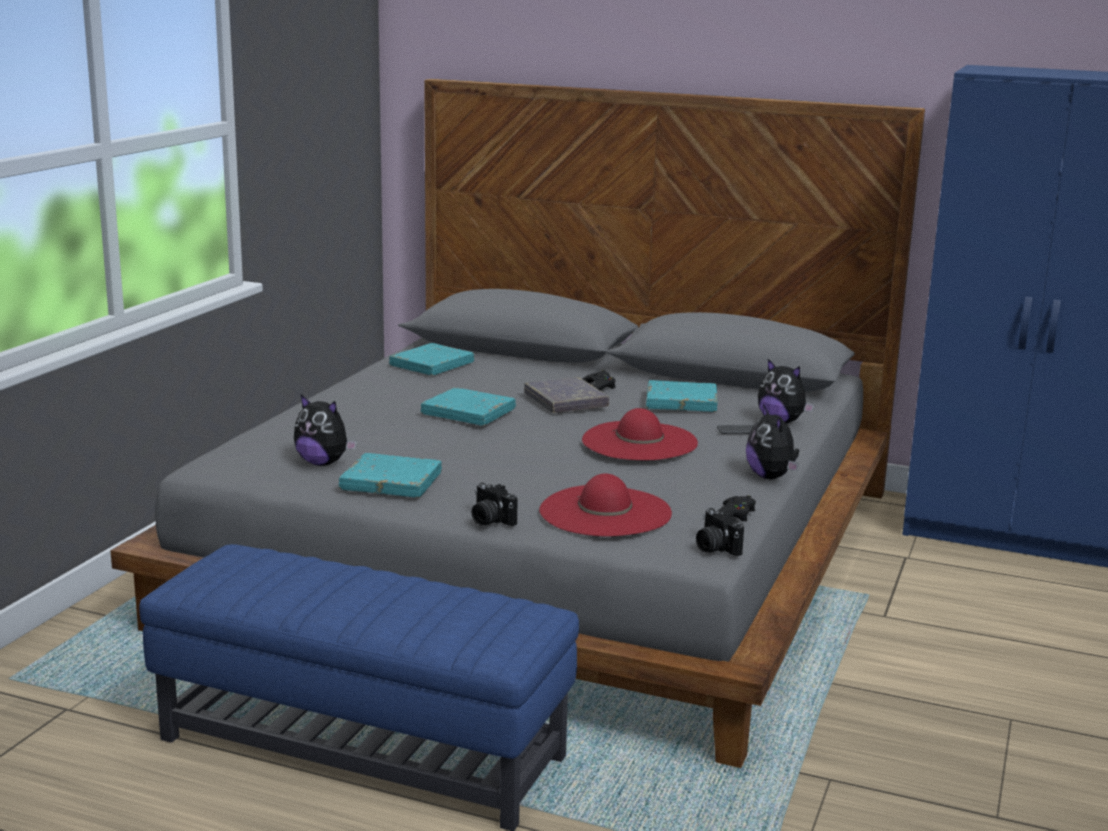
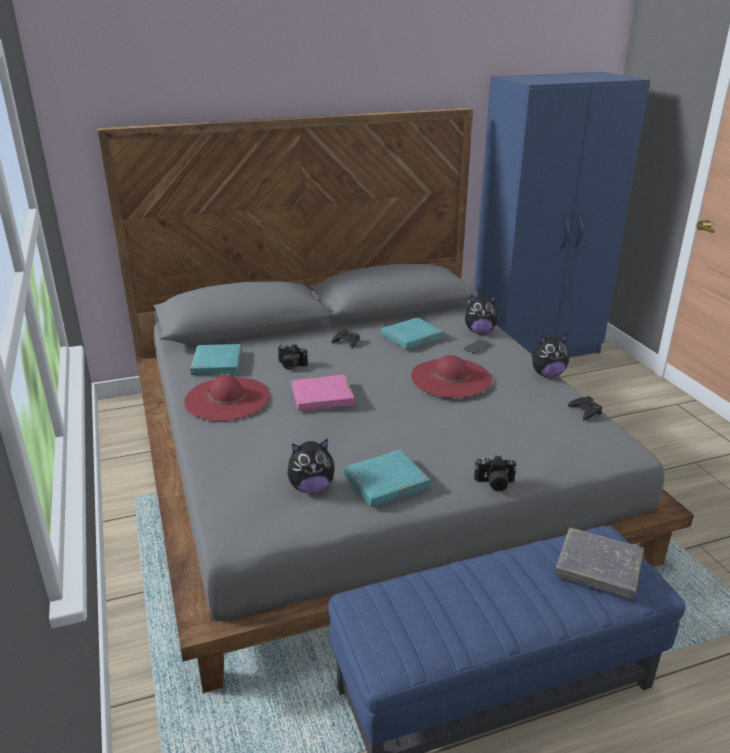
camera: 40 degrees left, 10 degrees up
(468, 413) = (322, 397): turquoise book -> pink book
(565, 401) = (355, 362): grey book -> grey book (598, 567)
(605, 512) = (534, 442): red hat -> red hat (227, 399)
(715, 548) = (623, 441): camera -> camera (291, 365)
(771, 477) = (547, 374): plush toy -> plush toy turned 45 degrees counterclockwise

